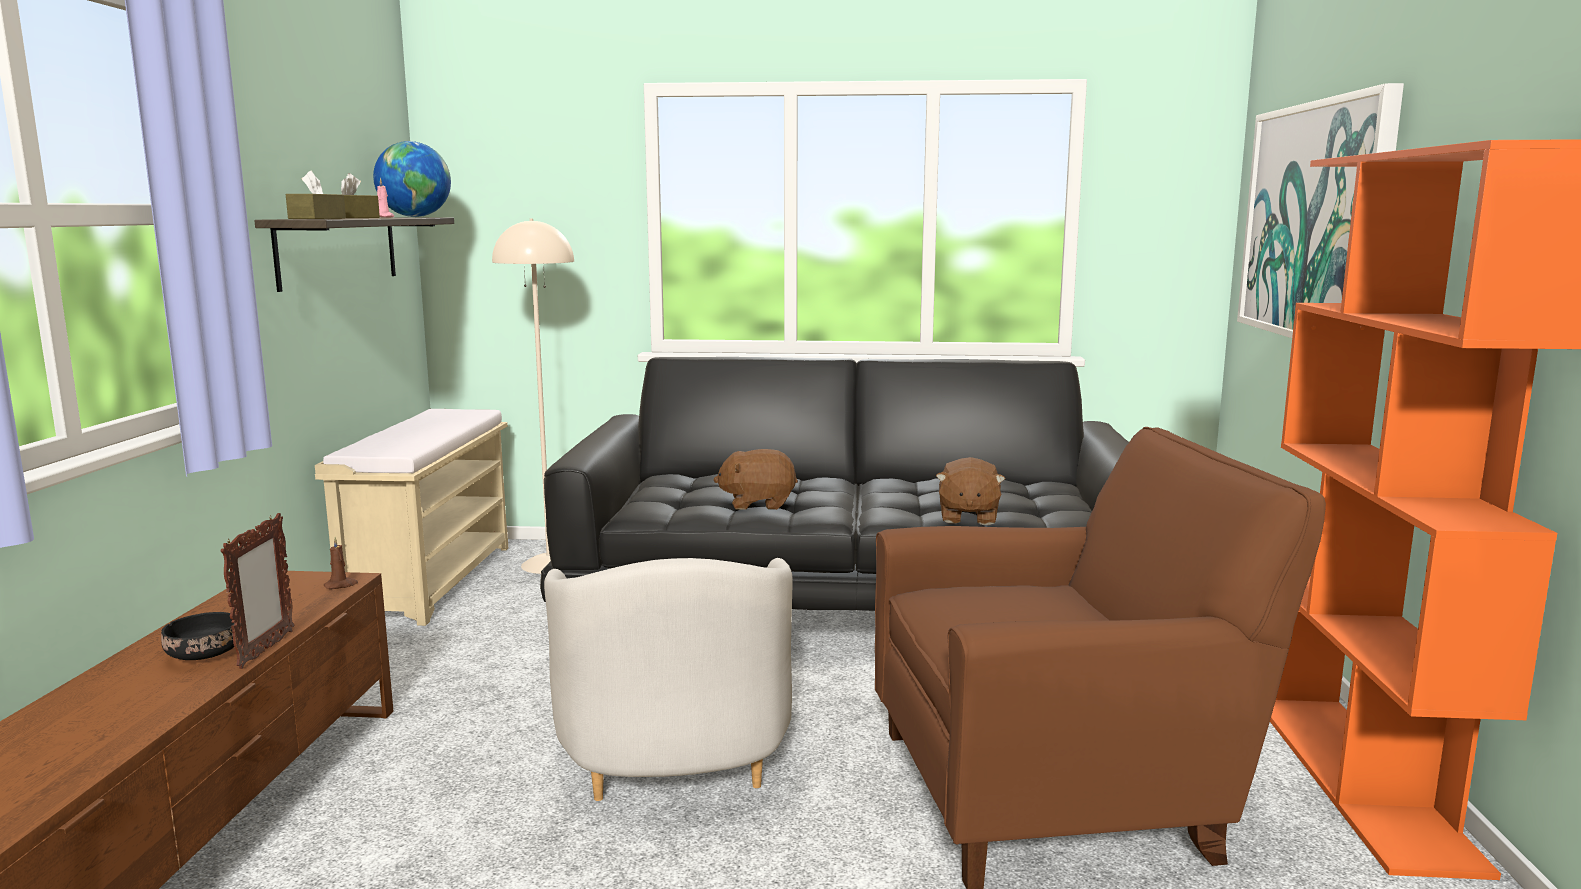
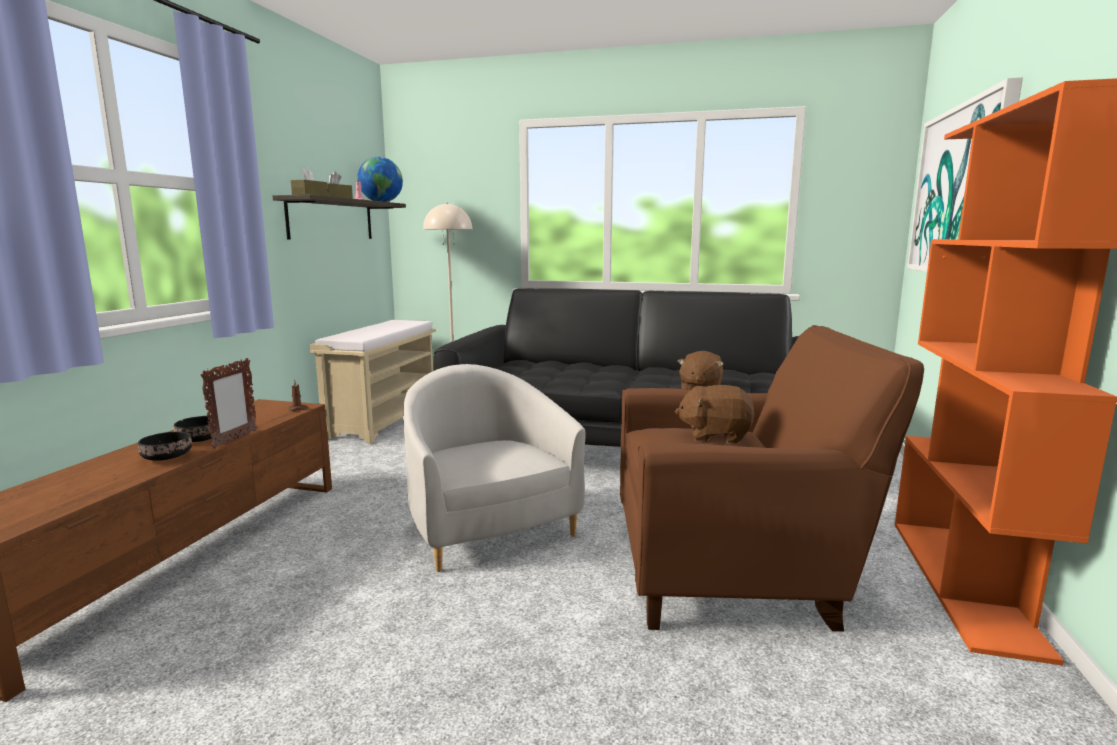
camera: 10 degrees right, 0 degrees up
(168, 692) = (167, 457): none -> black bowl
(675, 756) = (487, 527): white armchair -> white armchair turned 150 degrees clockwise
(758, 503) = (566, 377): brown plush toy -> brown plush toy (715, 435)

